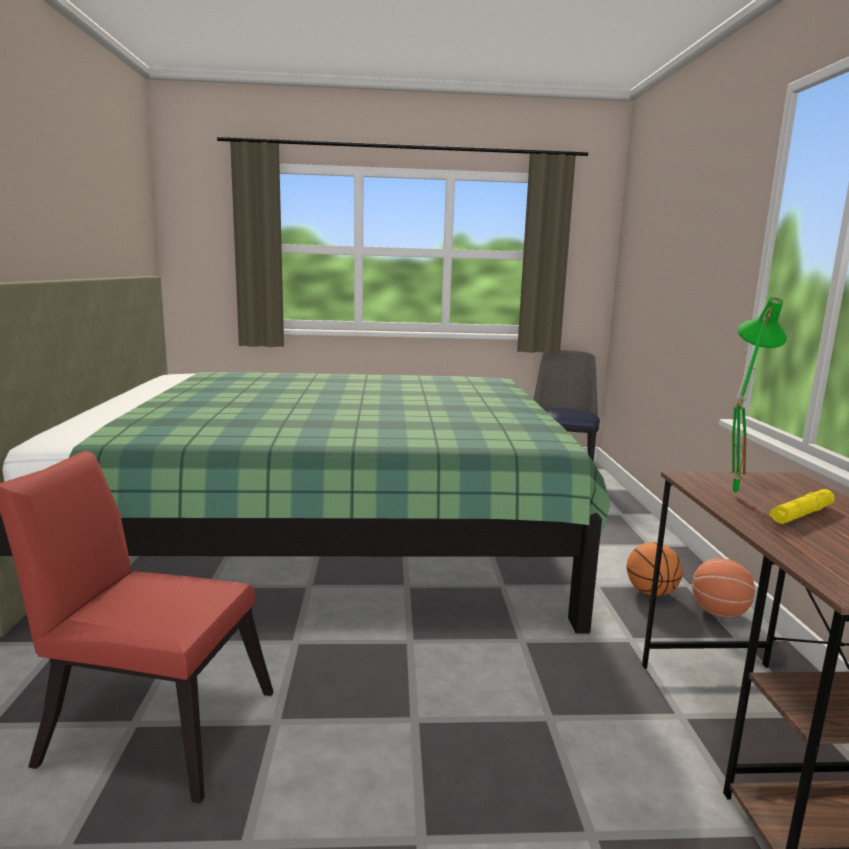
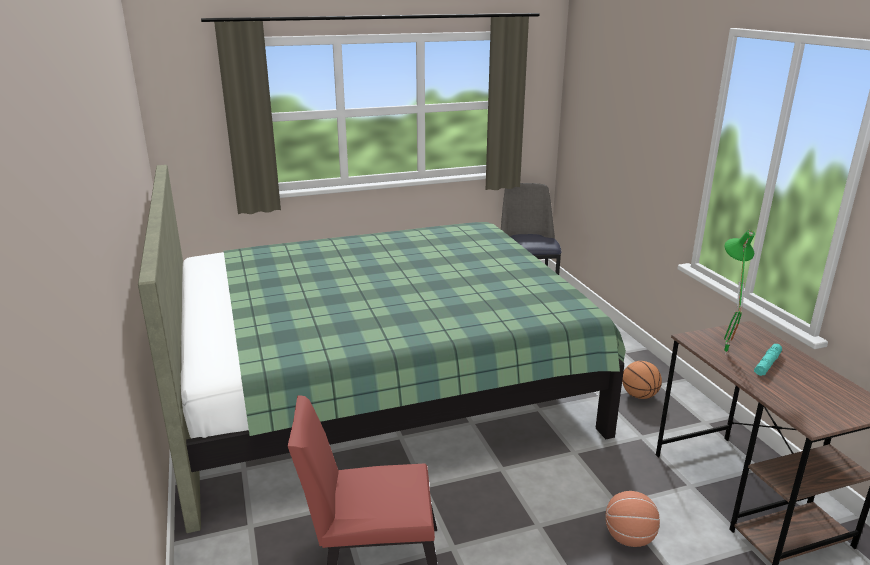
camera: 15 degrees left, 10 degrees up
(719, 613) = (687, 404): basketball -> basketball (629, 538)
(801, 514) = (767, 364): yellow flashlight -> turquoise flashlight

